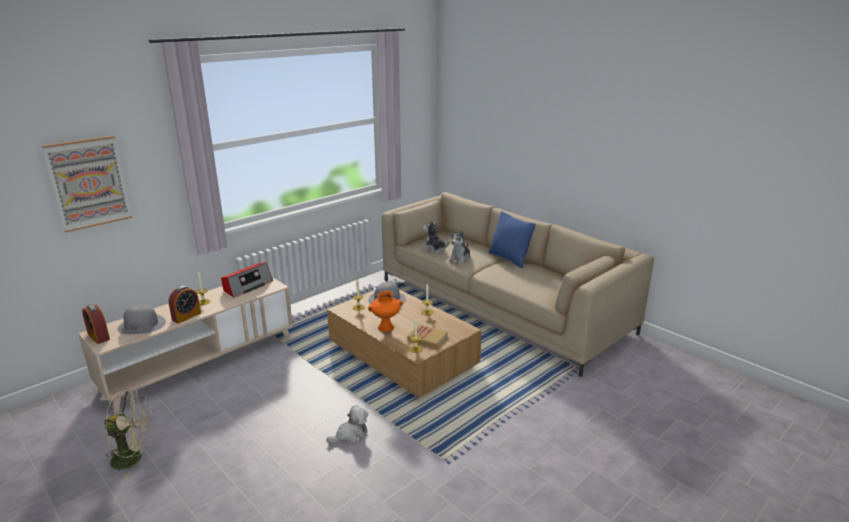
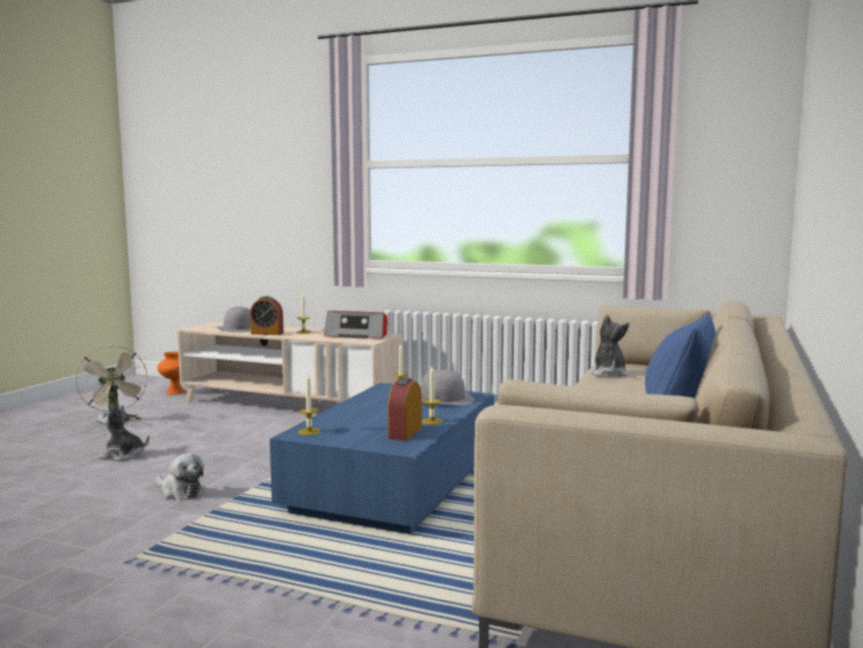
camera: 65 degrees right, 15 degrees down
(89, 183) = (261, 182): picture -> none
(98, 336) = (210, 325): alarm clock -> alarm clock (405, 433)
(385, 328) = (356, 410): orange vase -> orange vase (174, 392)
(402, 356) = (394, 483): brown coffee table -> blue coffee table
(427, 337) = (350, 432): book -> none
(460, 259) = (604, 388): plush toy -> plush toy (122, 455)

